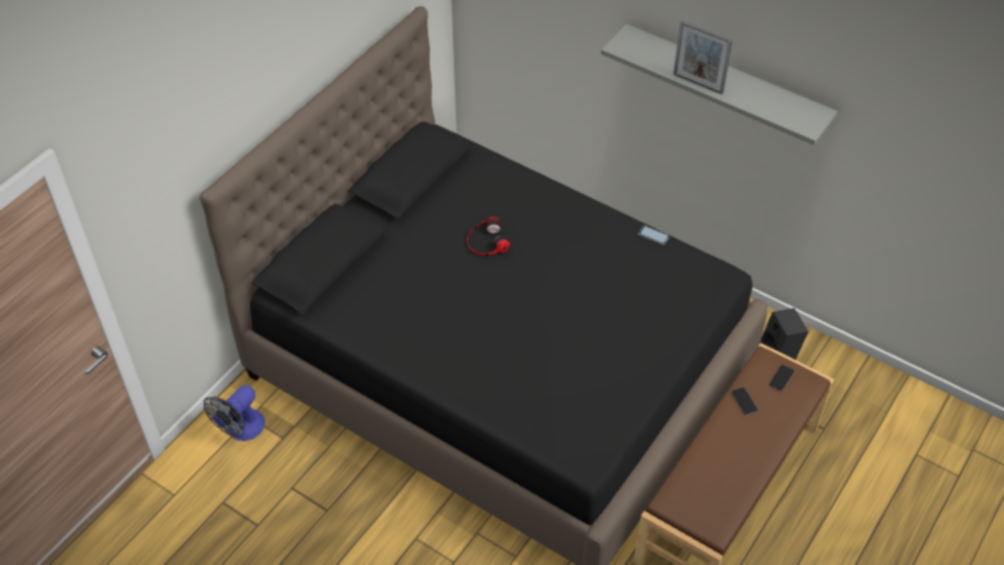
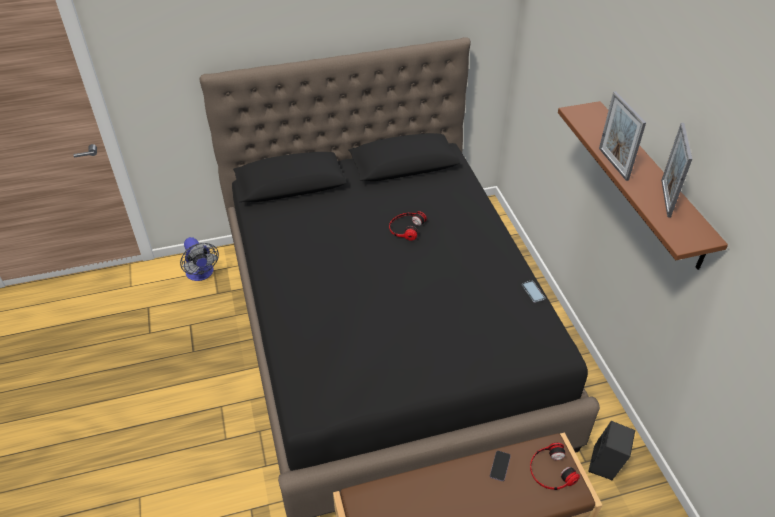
camera: 40 degrees right, 5 degrees down
(241, 430) = (201, 274): fan -> fan turned 105 degrees counterclockwise
(725, 84) = (650, 184): grey shelf -> brown shelf
(763, 94) = (665, 198): none -> picture frame
(781, 378) = (551, 470): phone -> headphones

